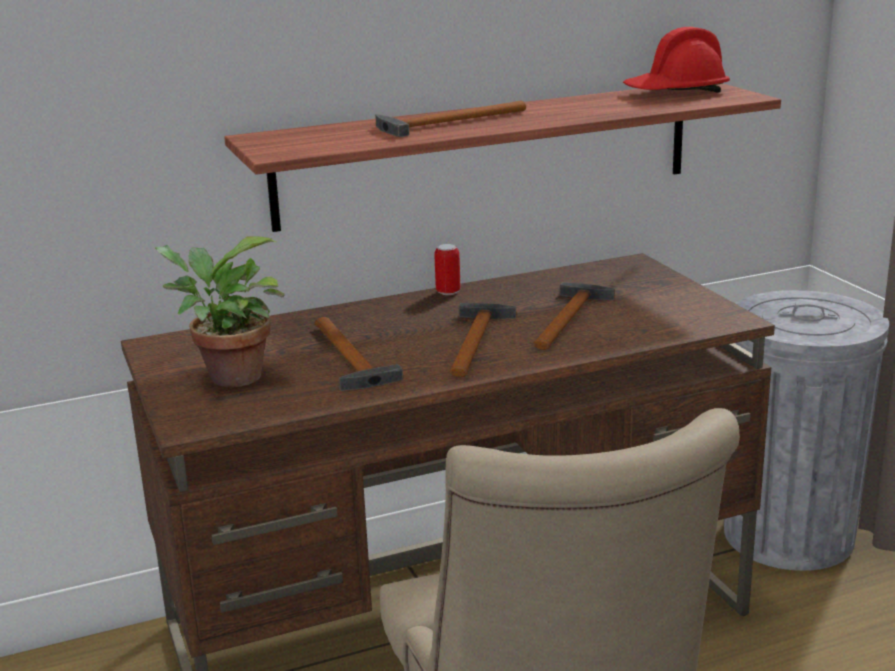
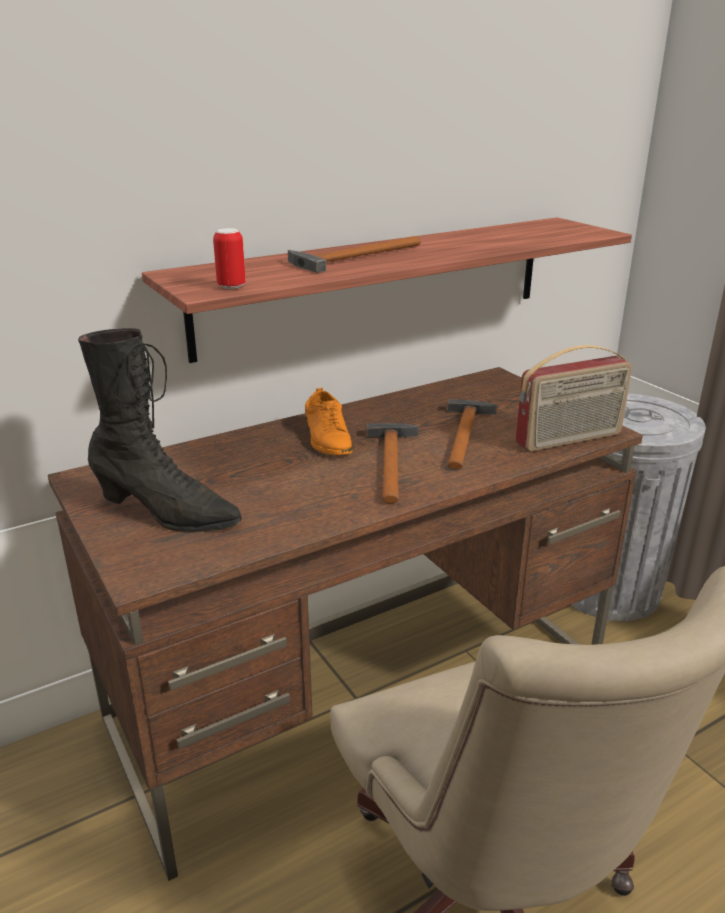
camera: 10 degrees left, 5 degrees up
(228, 377) = (166, 514): potted plant -> black boot
(349, 358) = (279, 486): hammer -> none
(416, 317) = (328, 438): none -> orange shoe
(448, 292) = (347, 410): can -> can (231, 286)
(676, 92) = (538, 228): red hard hat -> none
(685, 326) = (569, 439): none -> radio

